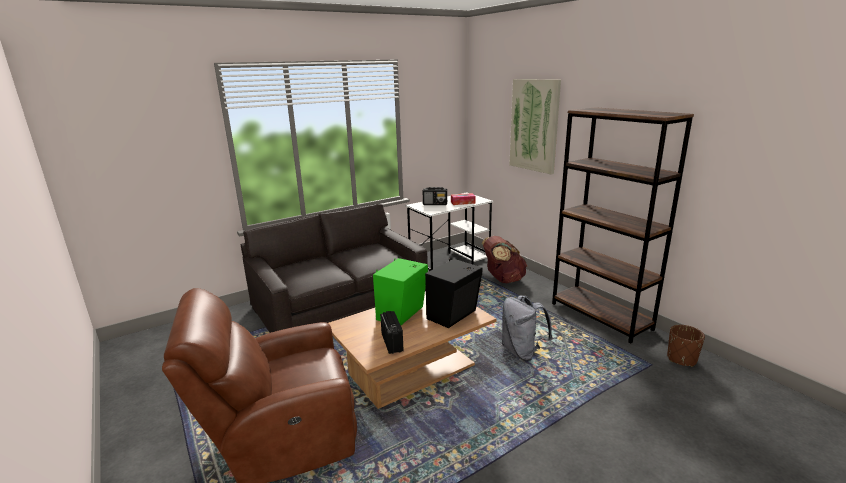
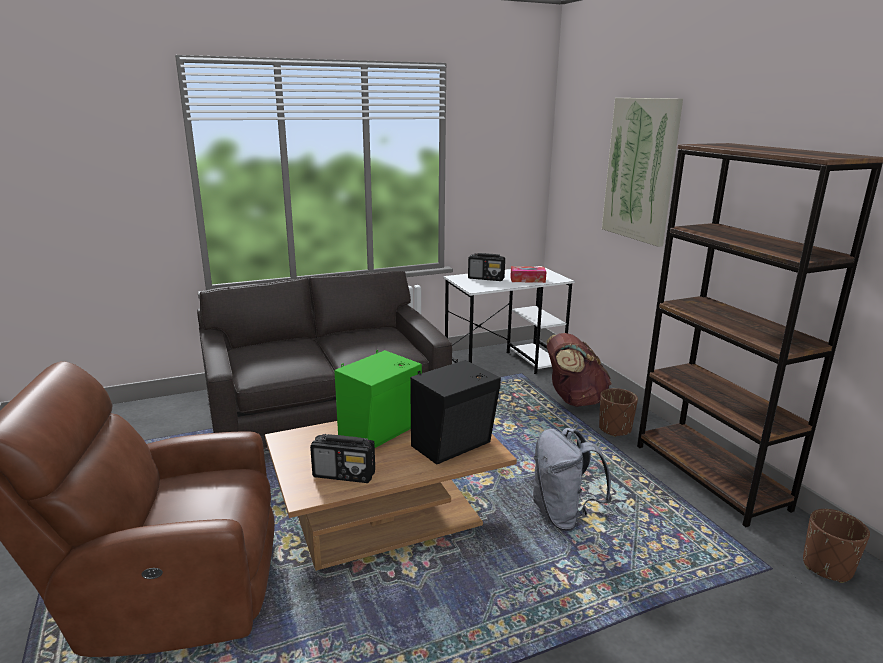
camera: 10 degrees right, 0 degrees up
(392, 342) = (344, 475): radio -> radio turned 105 degrees clockwise
(535, 295) = (615, 429): none -> brown planter

